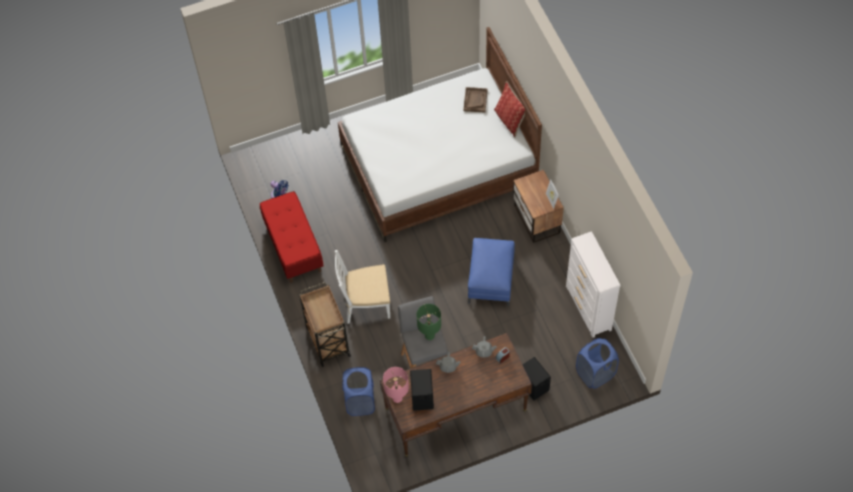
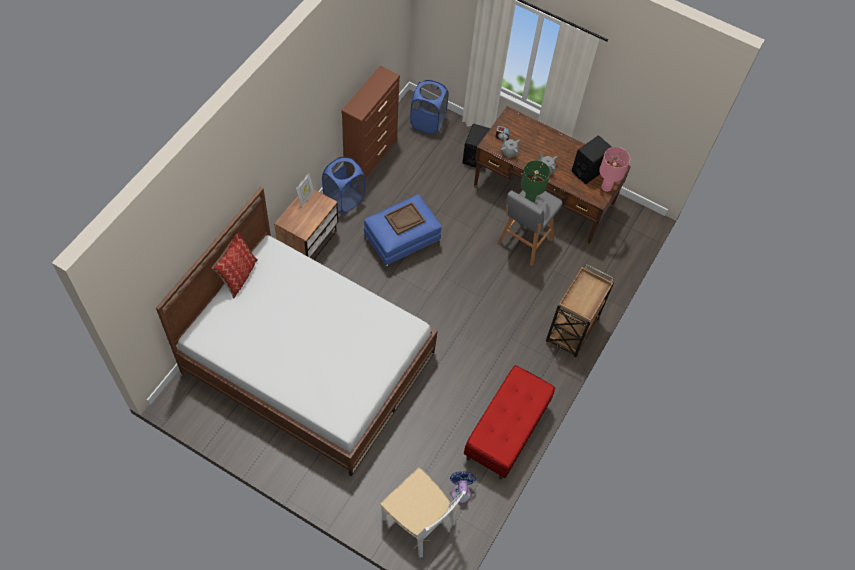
camera: 135 degrees left, 0 degrees up
(360, 401) = (600, 267): blue laundry basket -> blue laundry basket (344, 199)
(365, 304) = (510, 325): white chair -> white chair (419, 521)
(475, 100) = (233, 322): brown tray -> brown tray (404, 219)
(588, 308) = (371, 156): white dresser -> brown dresser

